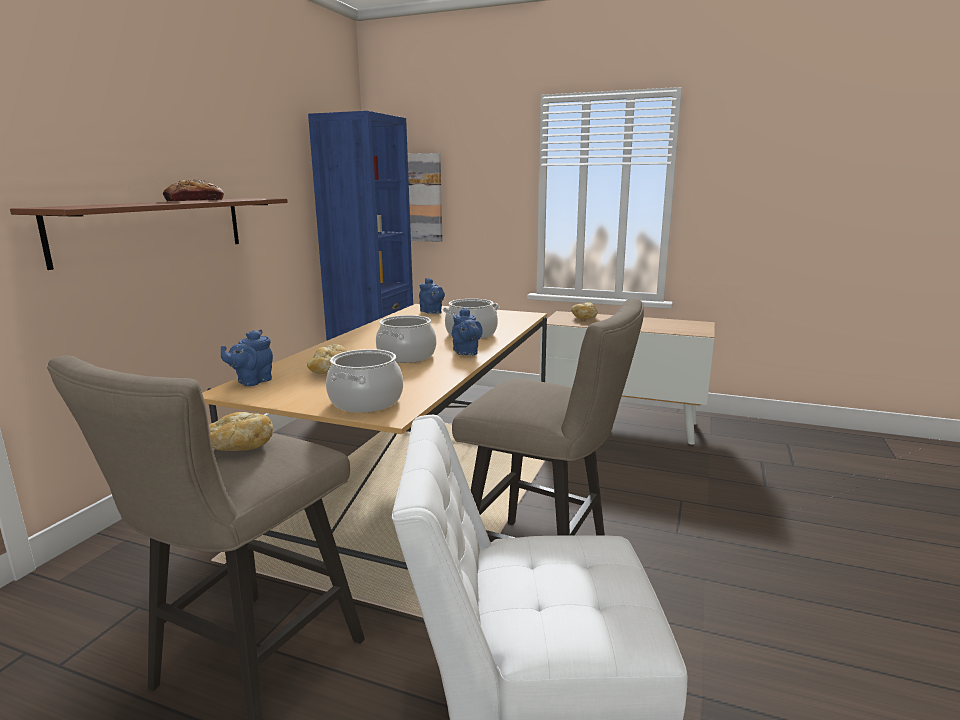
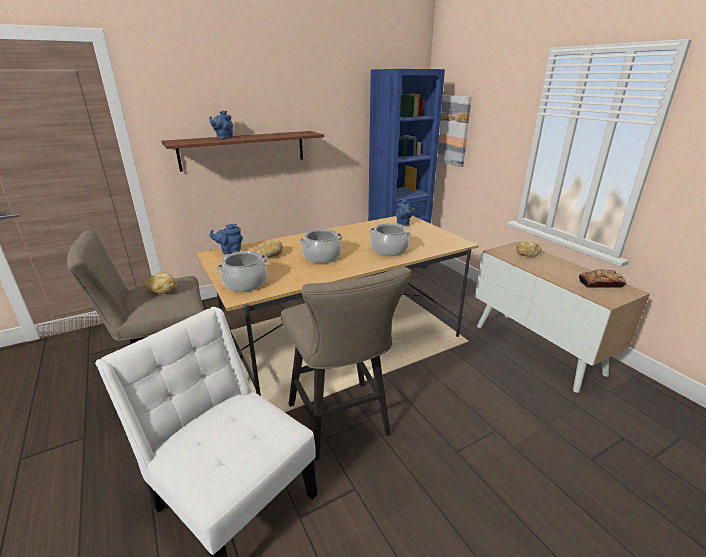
camera: 40 degrees right, 10 degrees up
(194, 201) = (261, 135): bread -> bread (600, 284)
(466, 353) = (356, 265): blue teapot -> blue teapot (223, 138)

